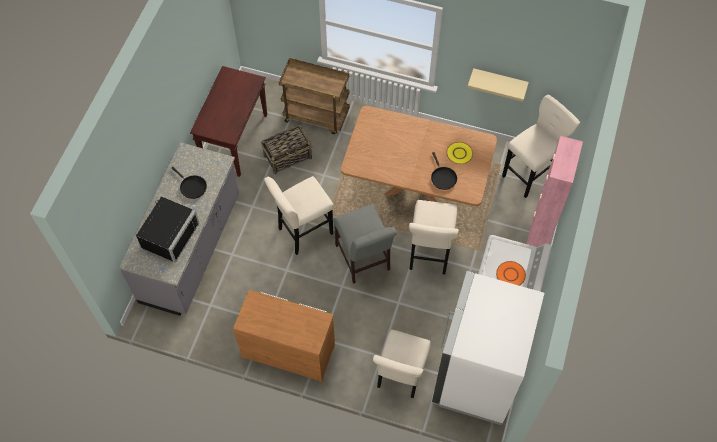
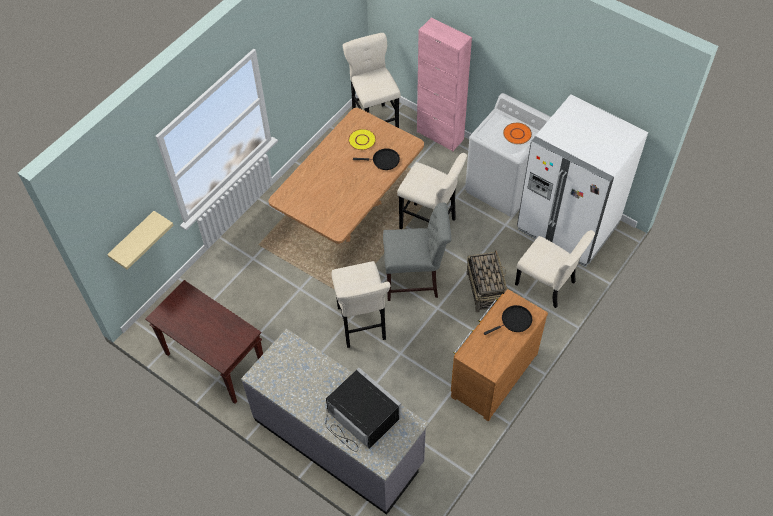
camera: 70 degrees left, 5 degrees down
(192, 187) = (308, 379): black frying pan -> black frying pan (514, 321)
(288, 156) = (261, 315): basket -> basket (485, 289)
(317, 116) = (222, 275): brown cart -> none
(499, 81) = (310, 73): beige shelf -> beige shelf (133, 239)

